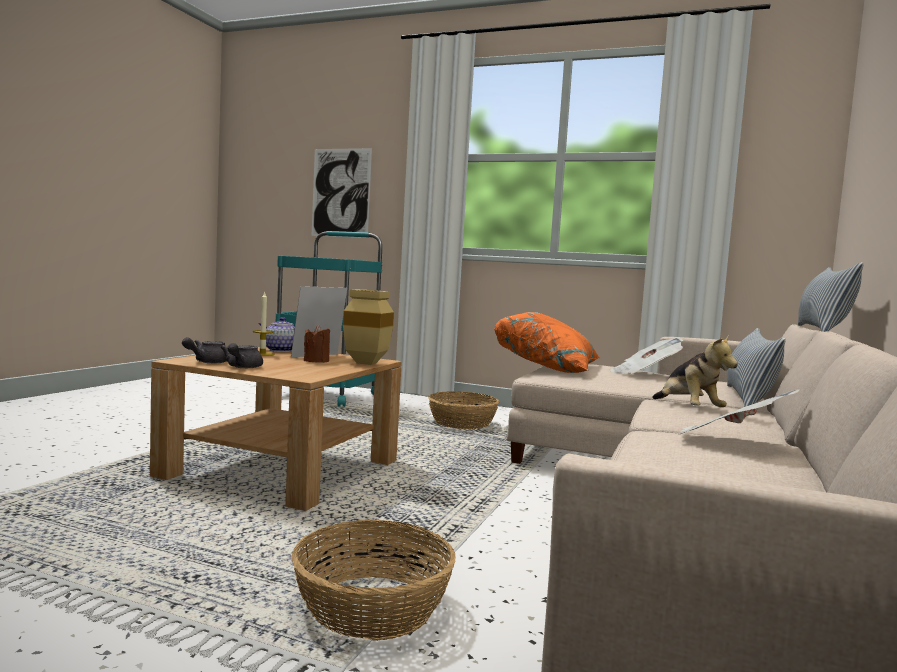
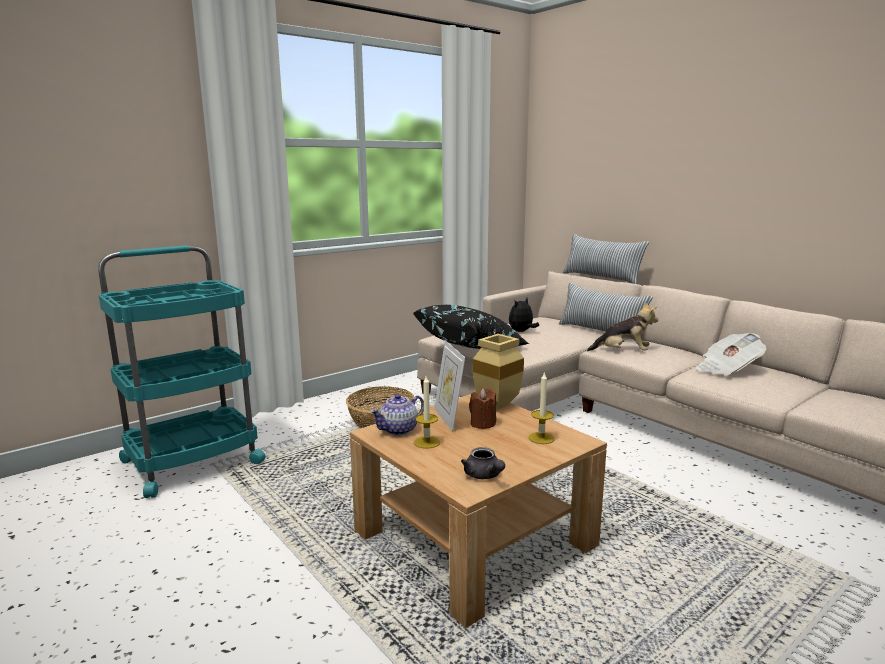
camera: 60 degrees left, 10 degrees up
(241, 367) = (523, 462): grey teapot -> none
(300, 370) = (541, 438): none -> candle
(341, 193) = (89, 188): picture -> none
(371, 607) = (770, 551): basket -> none
(548, 367) = (471, 348): orange pillow -> black pillow
(644, 374) = (521, 331): newspaper -> plush toy

